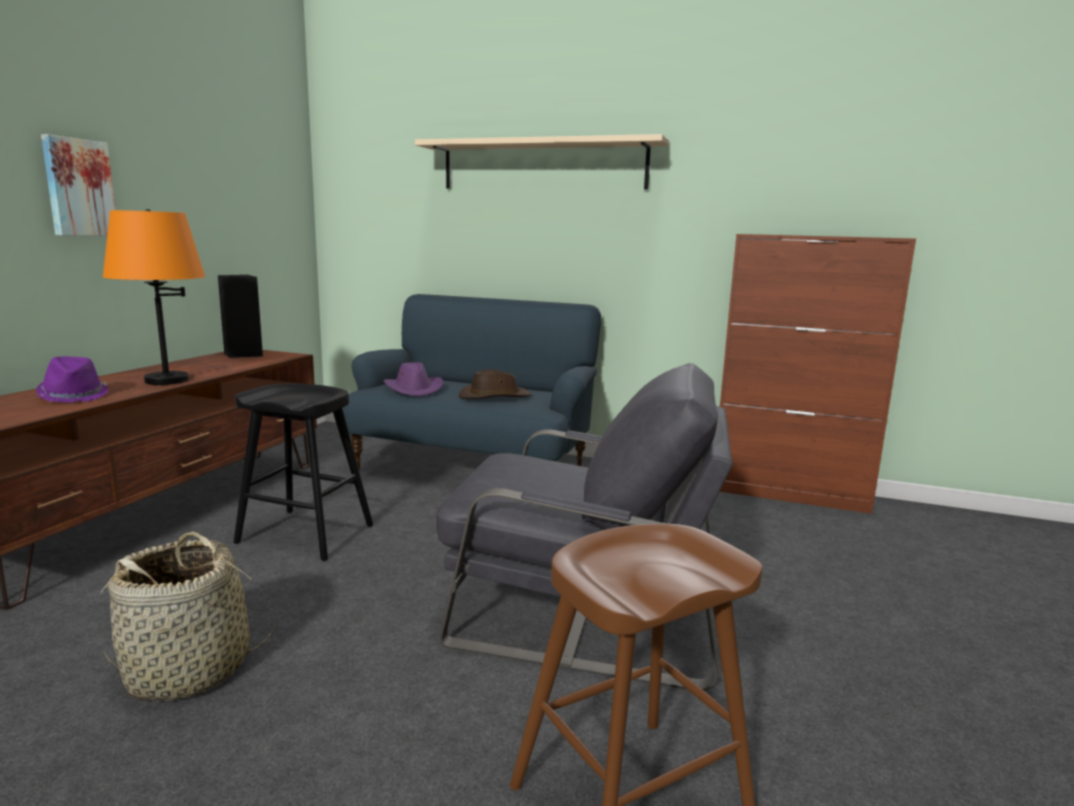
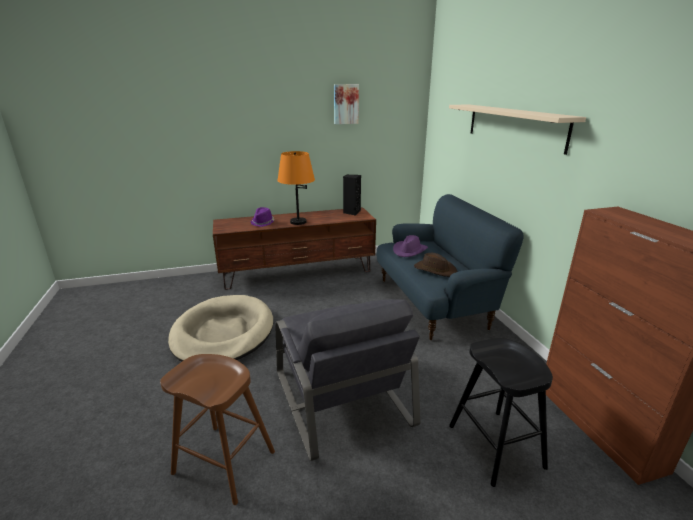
camera: 55 degrees right, 10 degrees up
(78, 187) = (289, 138): picture -> picture (345, 104)
(189, 670) = (223, 333): basket -> beige dog bed
(305, 534) = (318, 303): black stool -> black stool (495, 446)

